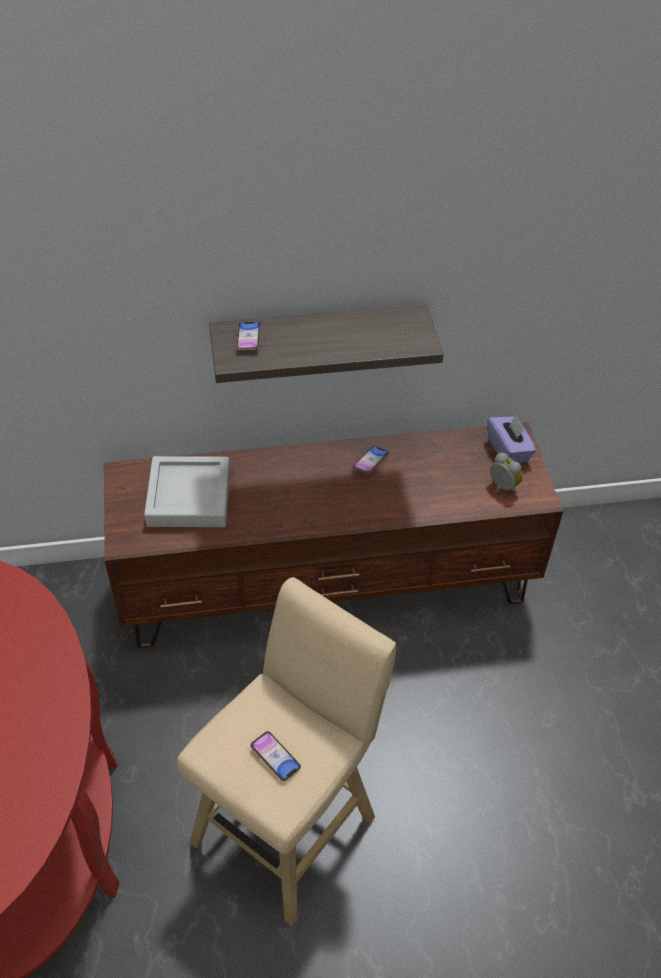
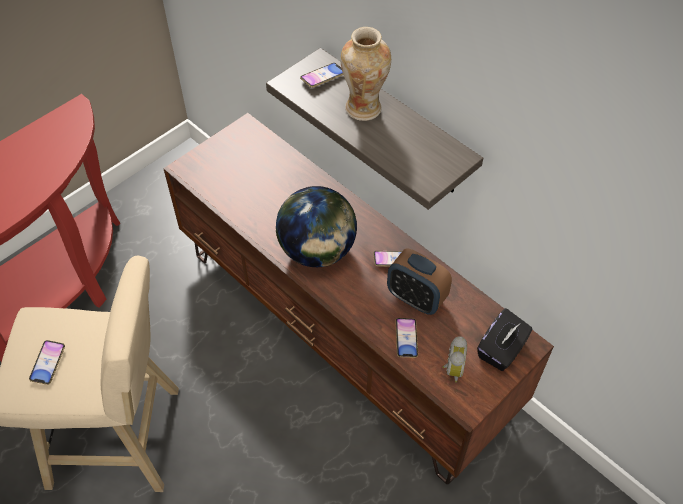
camera: 55 degrees right, 5 degrees up
(189, 497) = (257, 175): grey tray -> none
(310, 335) = (364, 108): none -> vase
(315, 503) = (317, 251): none -> globe
(420, 470) = (416, 298): none -> alarm clock
(452, 498) = (406, 339): none -> phone
(508, 450) = (501, 350): purple tissue box -> black tissue box

